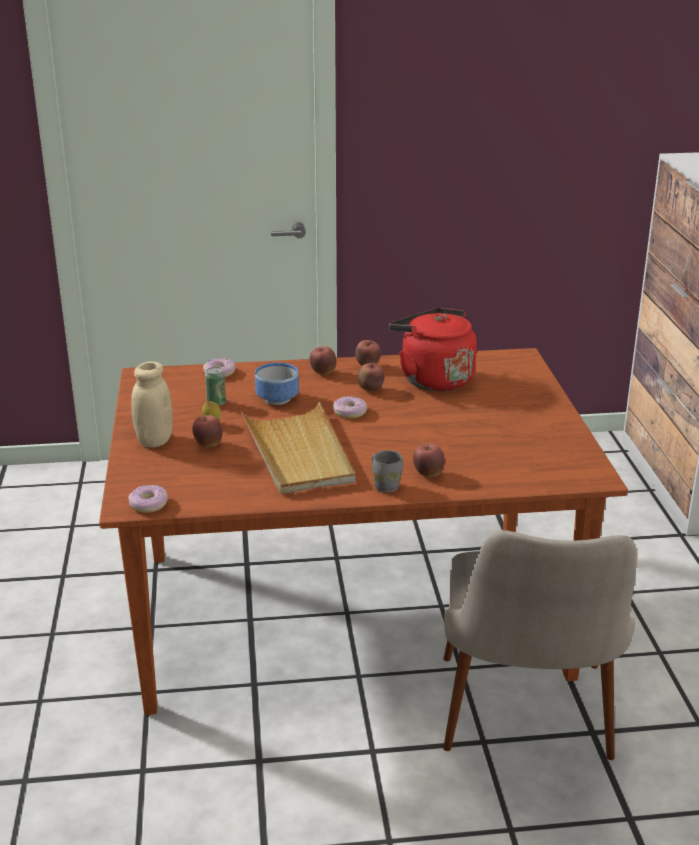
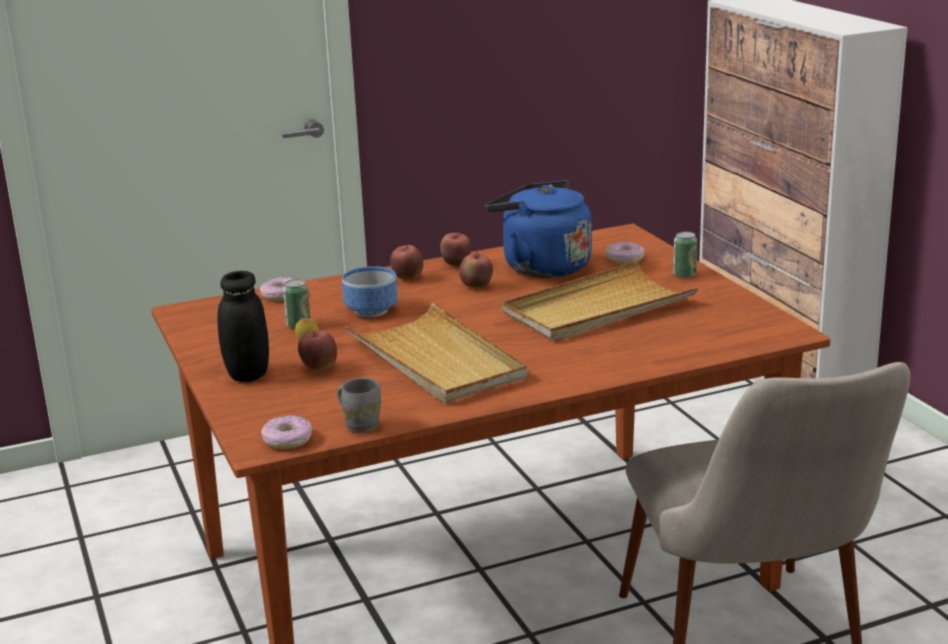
camera: 15 degrees left, 5 degrees down
(154, 440) = (247, 374): beige jar -> black jar
(349, 412) = (468, 312): donut -> donut (624, 259)
(386, 486) = (564, 376): grey mug -> grey mug (362, 425)
(428, 474) = (603, 357): apple -> none
(433, 379) = (541, 267): red kettle -> blue kettle
(453, 427) = (597, 308): none -> beige tray
(544, 406) = (684, 275): none -> can

